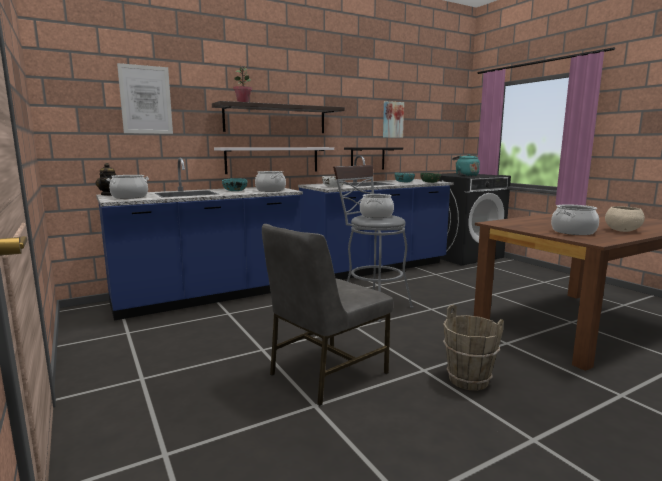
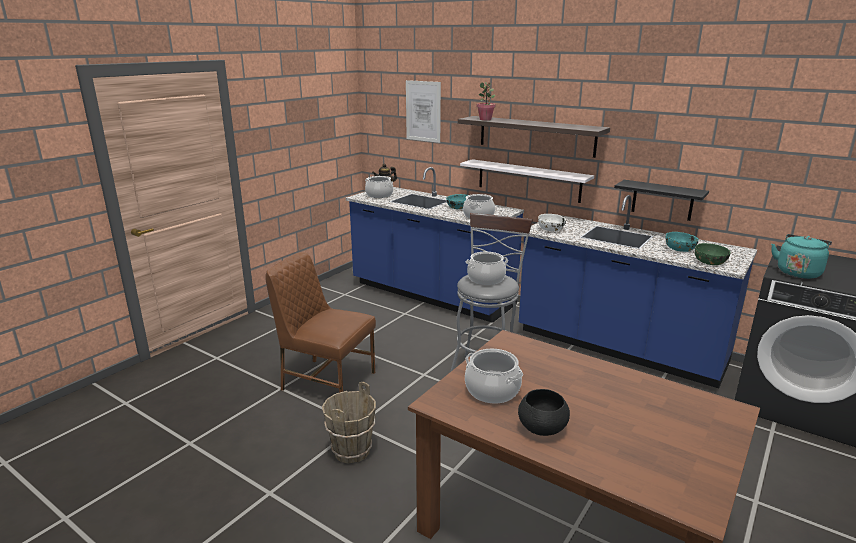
camera: 65 degrees right, 10 degrees up
(326, 373) = (327, 381): grey chair -> brown chair
(392, 120) = (719, 149): picture -> none
(622, 231) = (541, 428): beige bowl -> black bowl

